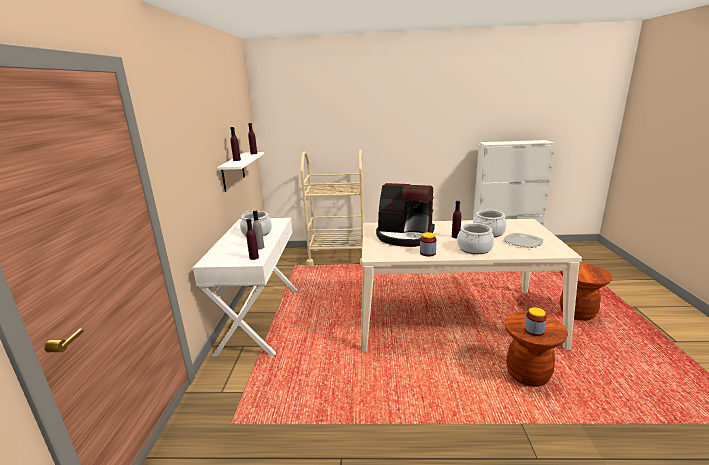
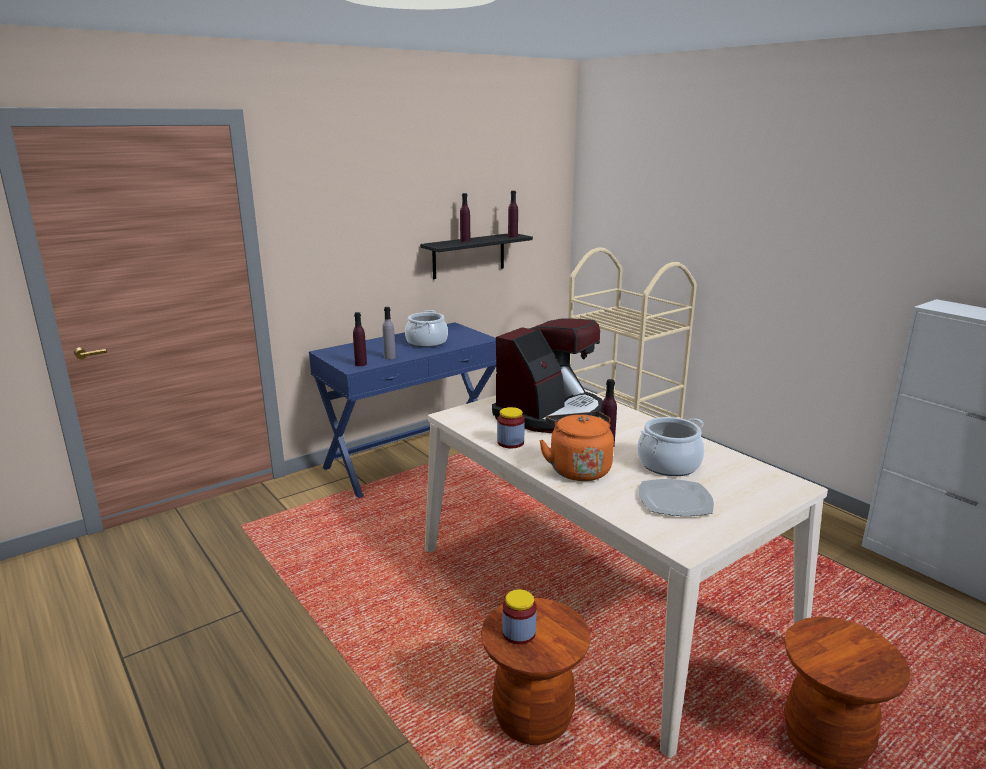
camera: 50 degrees right, 0 degrees up
(233, 171) = (469, 255): white shelf -> black shelf
(260, 318) = (411, 459): white console table -> blue console table
(405, 236) = (550, 413): coffee machine -> coffee machine turned 120 degrees counterclockwise
(474, 248) = (578, 469): cooking pot -> orange kettle

